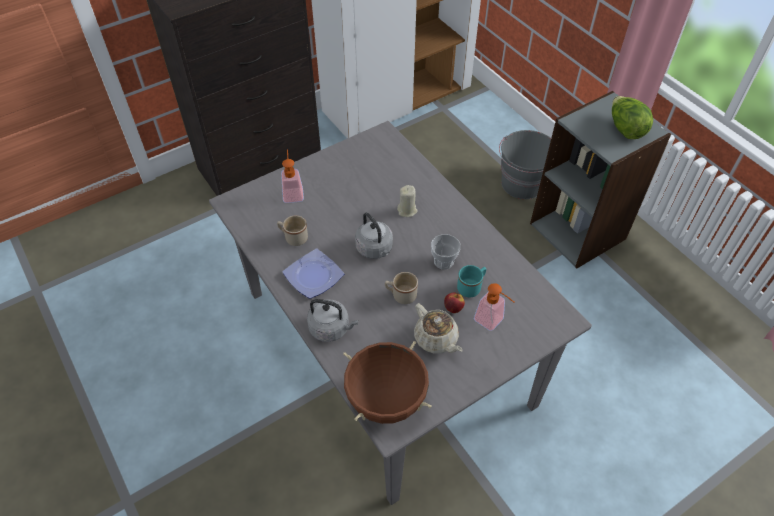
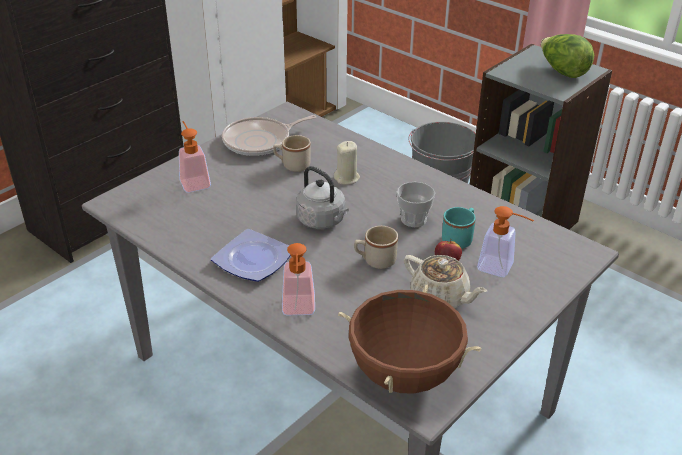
camera: 15 degrees left, 15 degrees down
(293, 237) = (211, 225): beige mug -> beige mug (292, 165)
(331, 328) = (298, 310): grey kettle -> soap dispenser
(353, 160) = (260, 141): none -> frying pan

